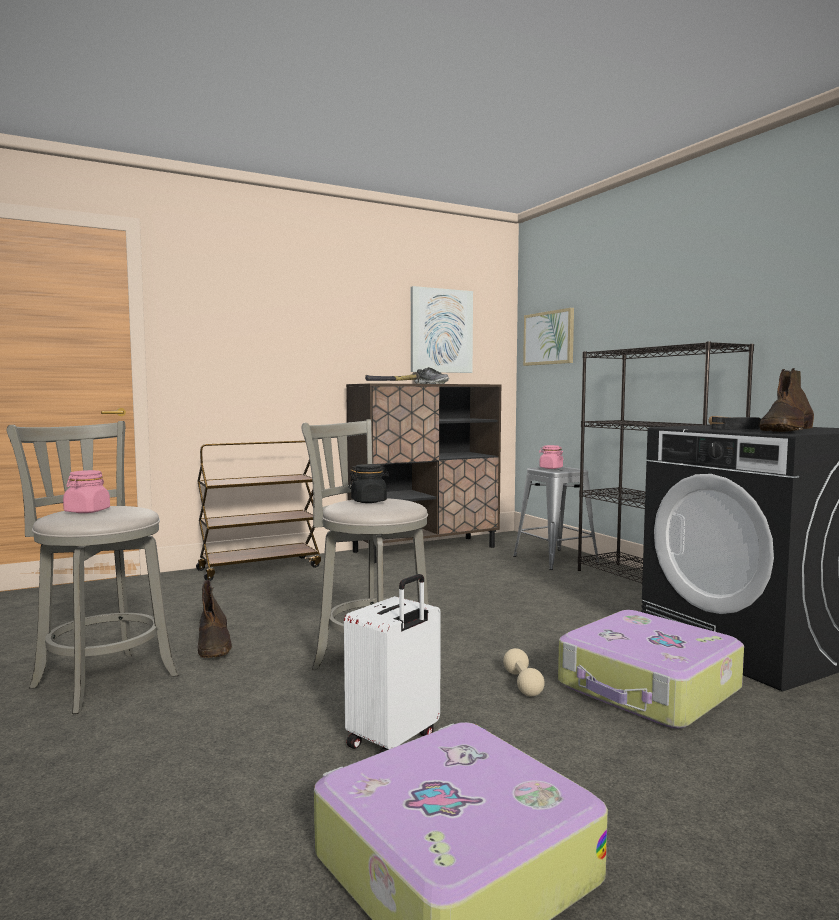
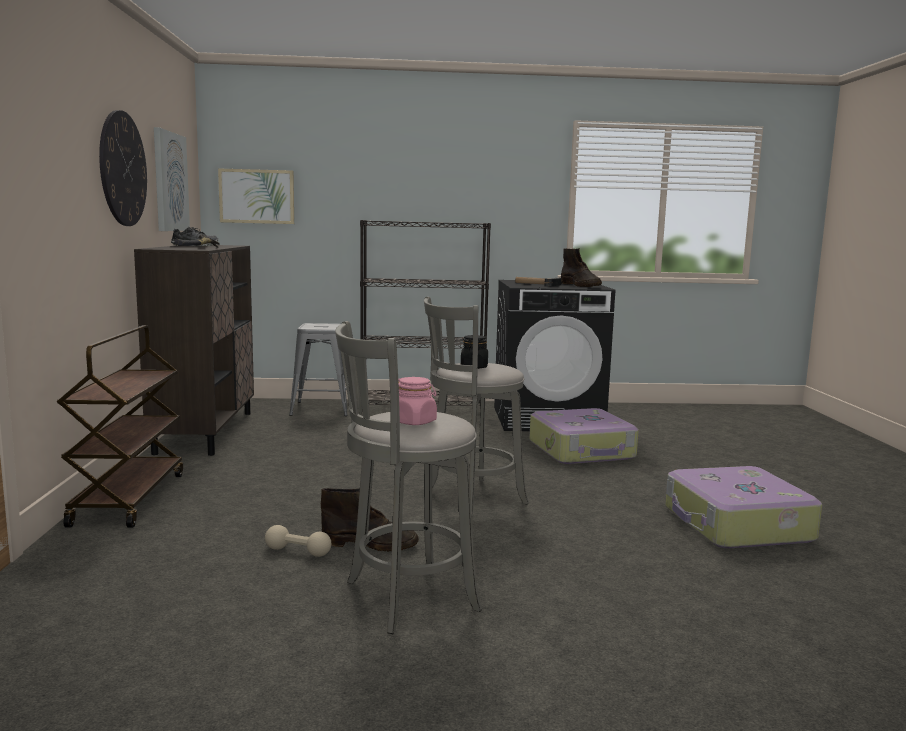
camera: 65 degrees left, 5 degrees up
(345, 322) = (123, 169): none -> wall clock
(394, 740) = (606, 513): white suitcase -> none
(522, 683) = (552, 471): beige dumbbell -> beige dumbbell (298, 551)
(550, 468) = (315, 326): pink jar -> none

